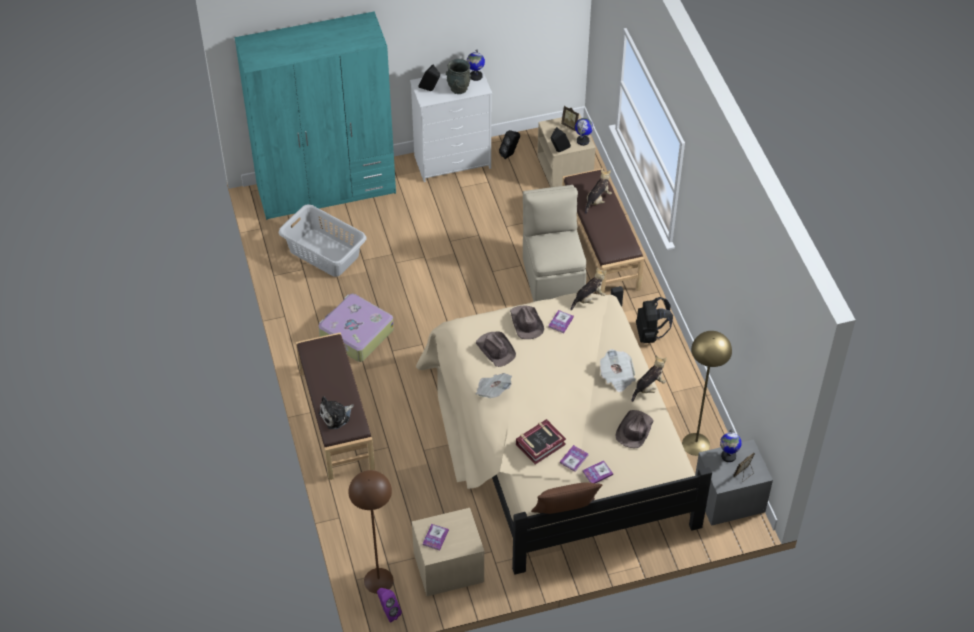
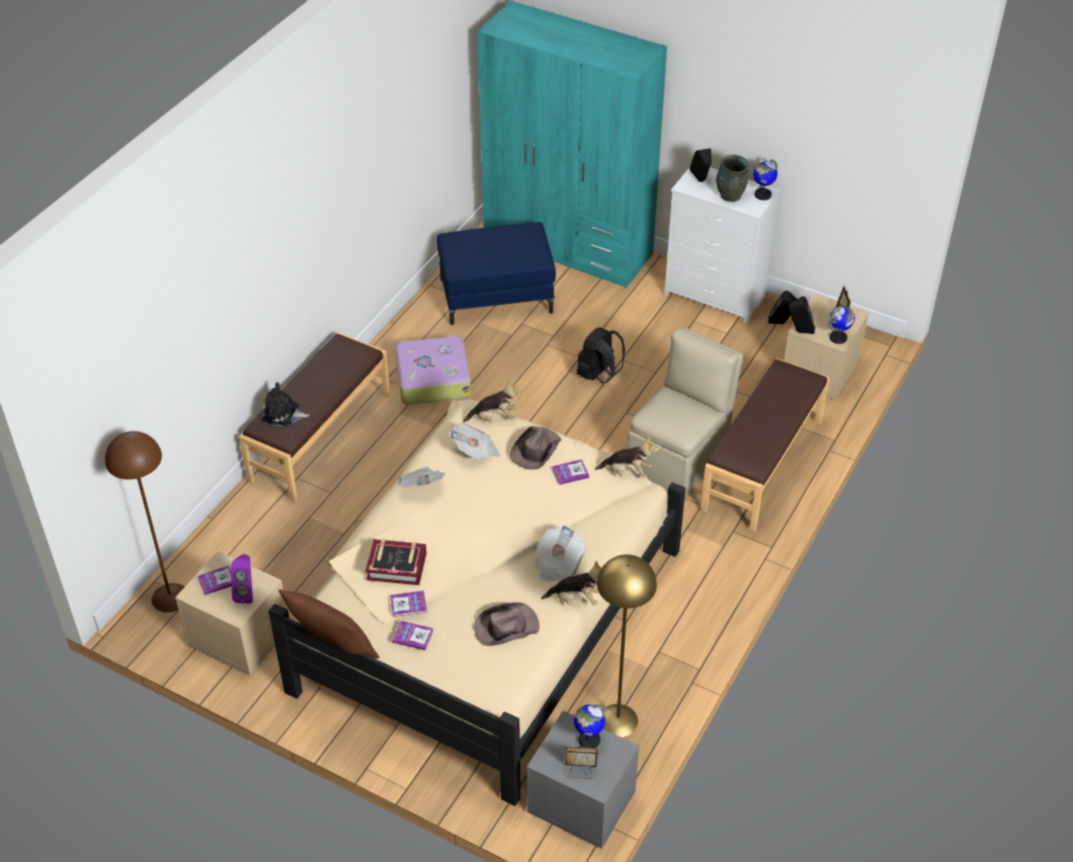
camera: 45 degrees right, 5 degrees down
(324, 252) = (496, 295): grey laundry basket -> blue ottoman
(388, 612) = (140, 631): purple speaker -> purple speaker (246, 593)
(496, 349) = (475, 451): brown hat -> newspaper
(597, 200) = (781, 400): plush toy -> plush toy (494, 418)
(650, 334) = (709, 580): black backpack -> black backpack (599, 375)

